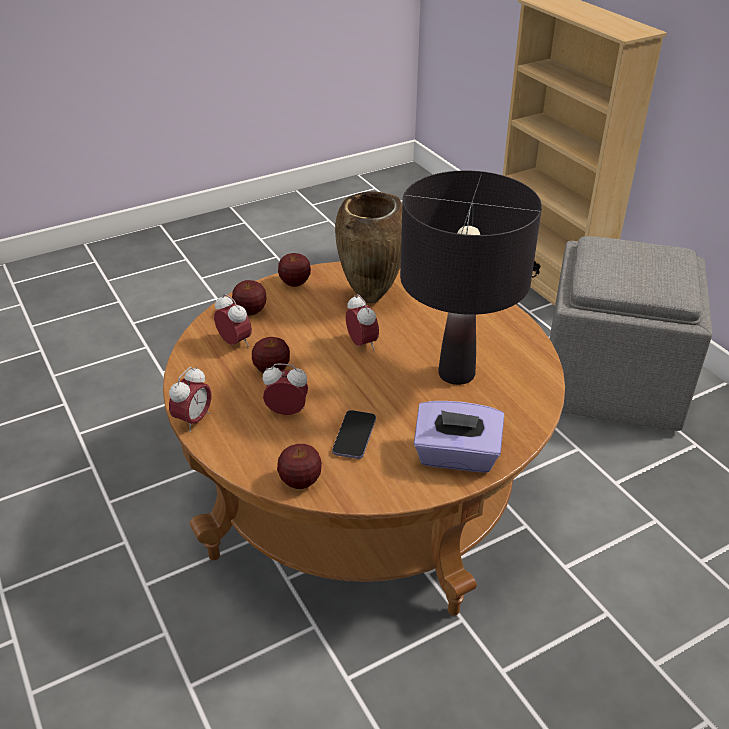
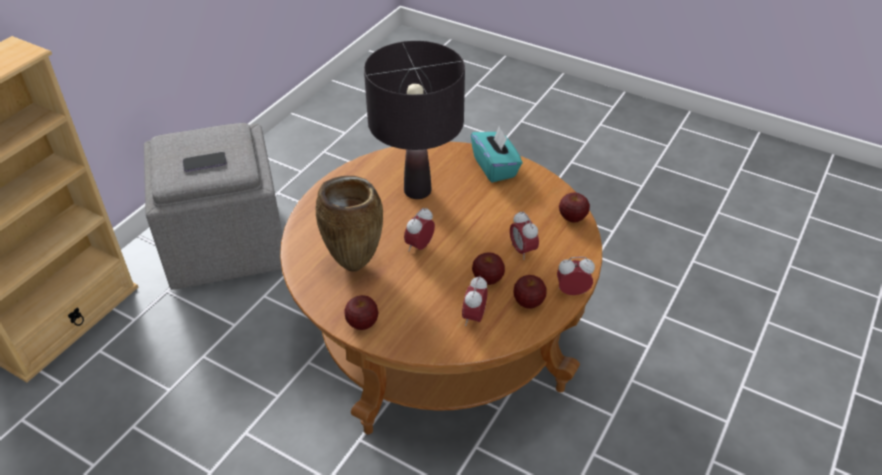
camera: 120 degrees left, 5 degrees up
(250, 311) = (425, 330): apple -> apple (528, 302)
(354, 436) = (516, 212): phone -> phone (205, 163)
(456, 456) = (495, 167): purple tissue box -> turquoise tissue box

